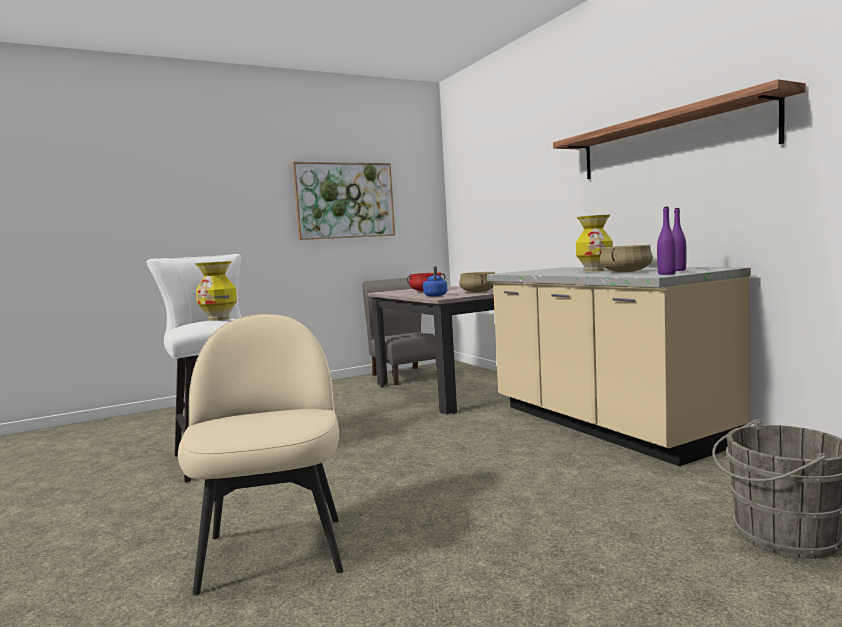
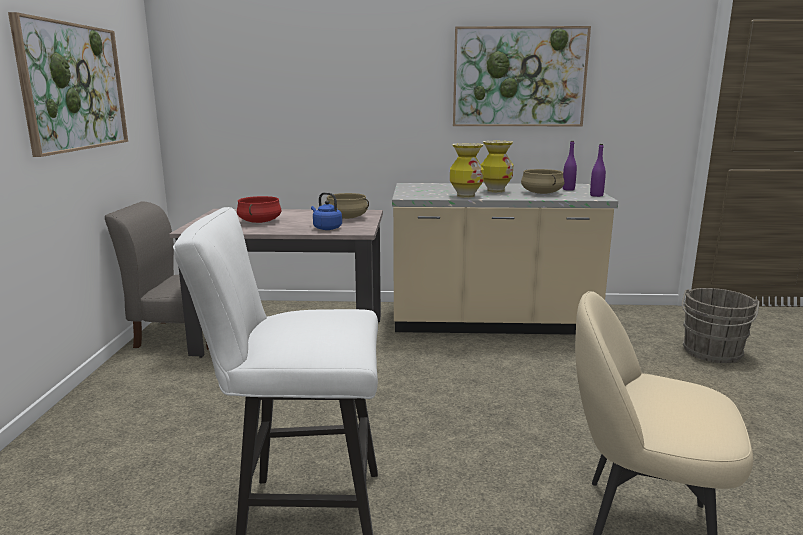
camera: 60 degrees left, 10 degrees up
(219, 319) = (313, 320): vase -> vase (465, 196)
(669, 141) = (519, 77): shelf -> picture

